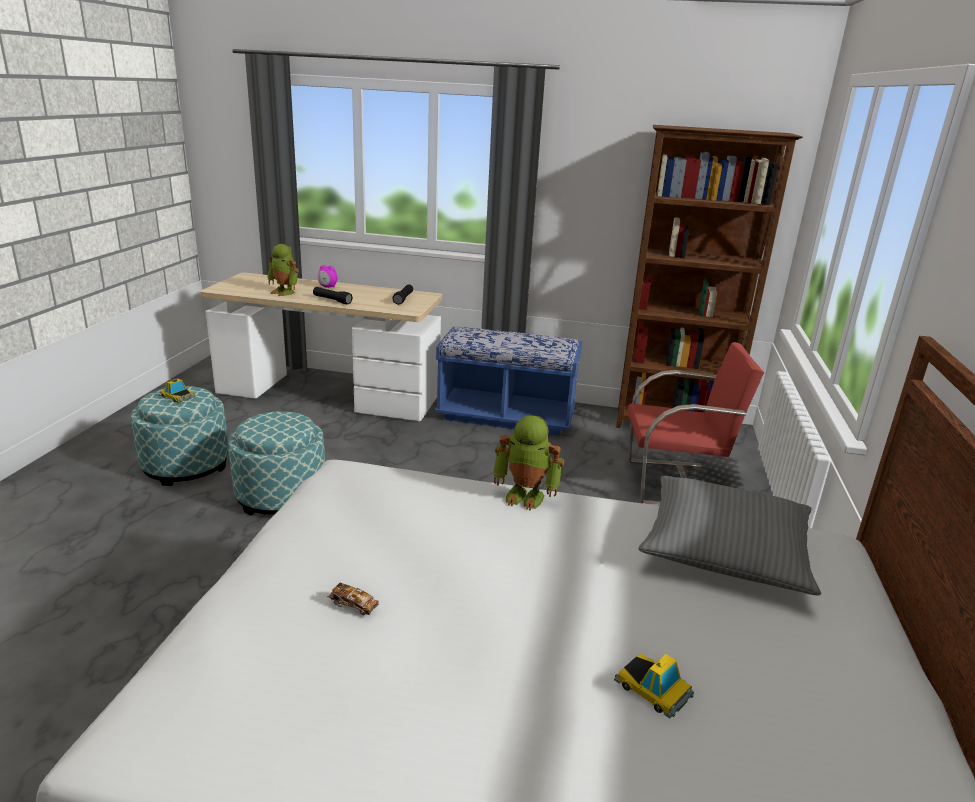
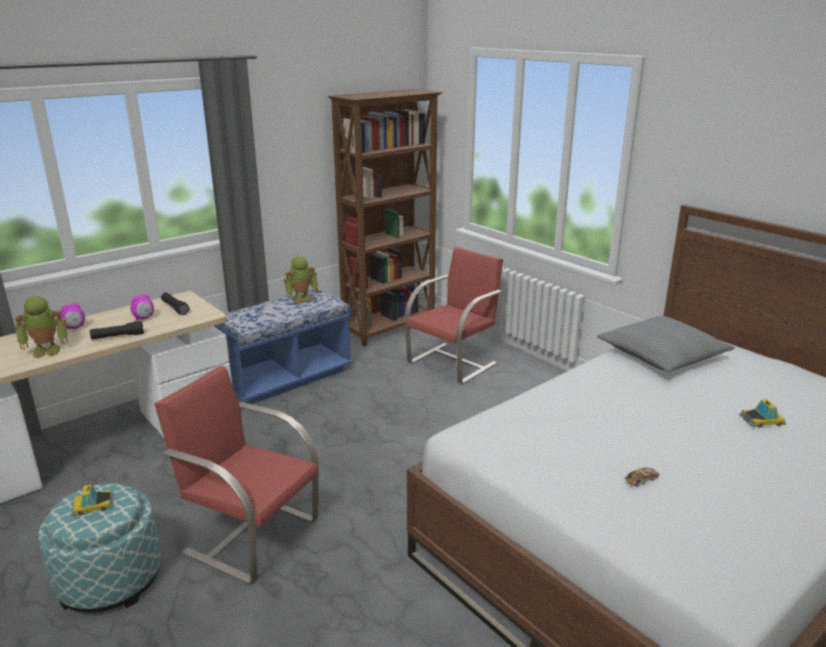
camera: 50 degrees left, 0 degrees up
(281, 496) = (251, 534): ottoman -> red chair
(372, 297) = (144, 318): none -> alarm clock
(526, 496) = (562, 384): toy robot -> toy robot (302, 298)

